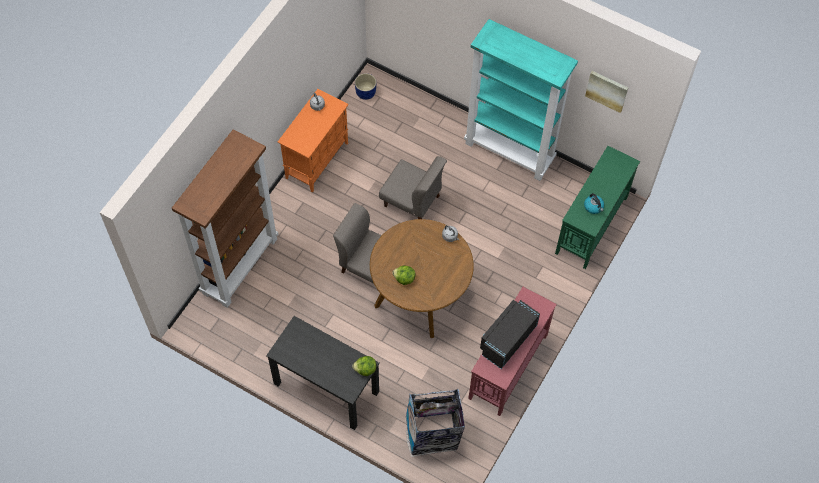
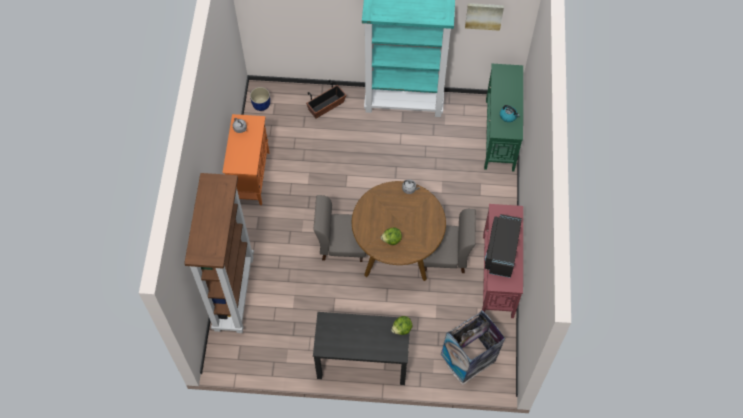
camera: 25 degrees left, 0 degrees up
(412, 201) = (348, 177): grey chair -> grey chair (444, 256)
(429, 121) = (326, 106): none -> planter

